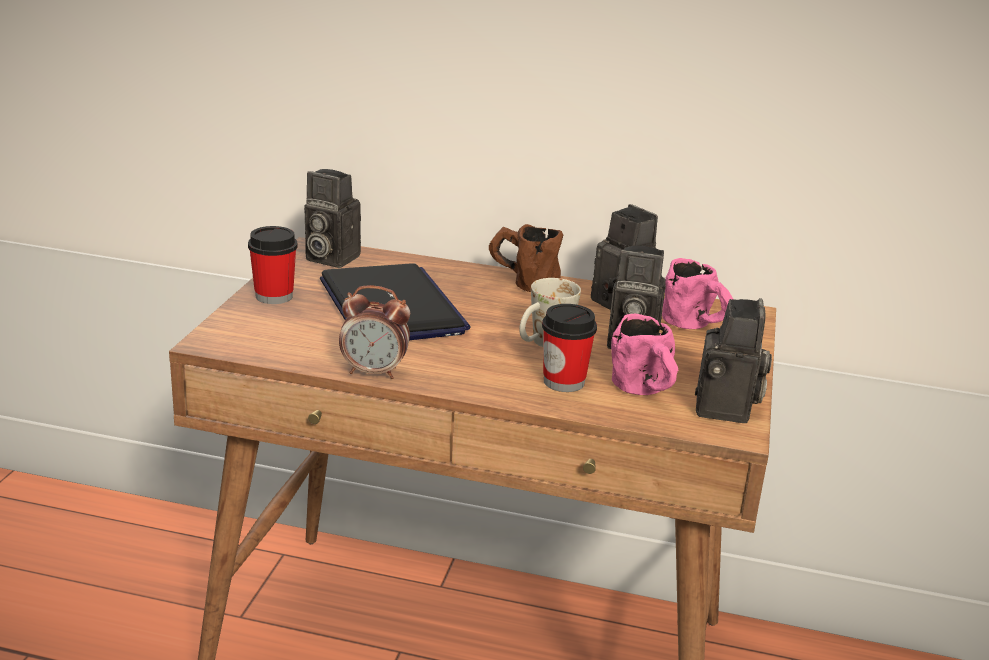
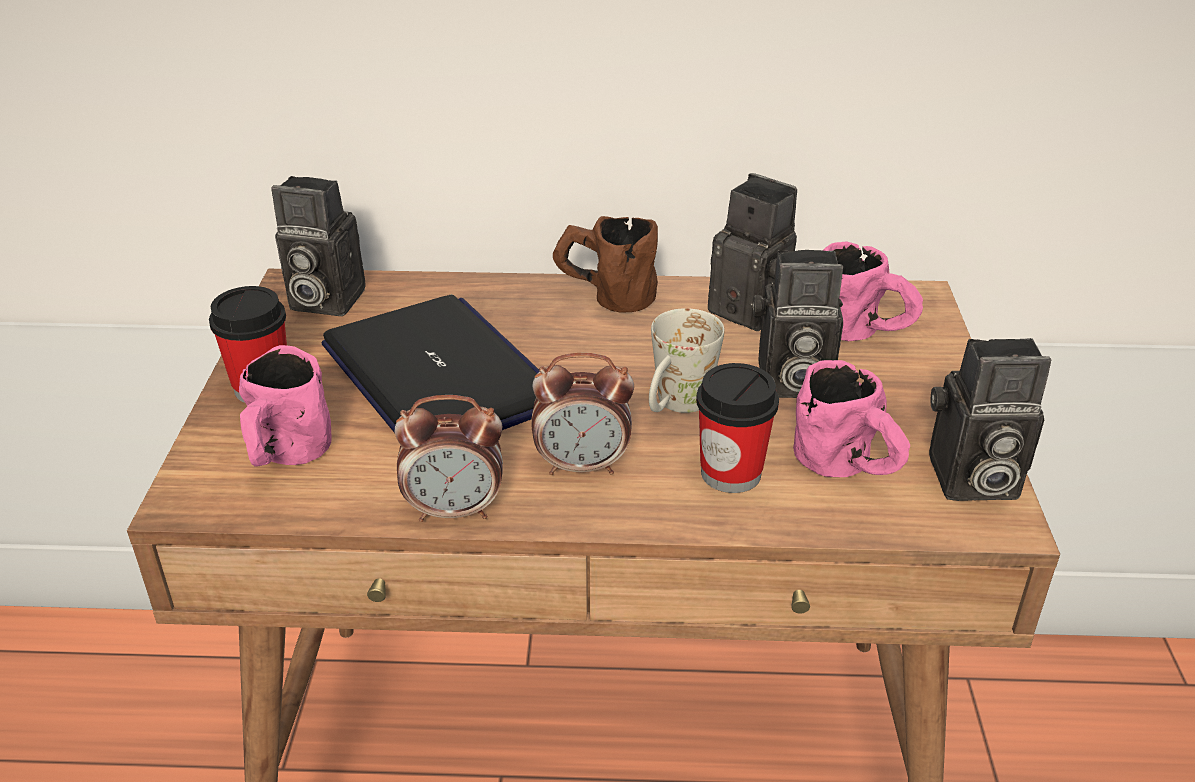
camera: 10 degrees left, 10 degrees up
(277, 332) = (286, 459): none -> pink mug
(466, 364) = (582, 466): none -> alarm clock
(727, 410) = (969, 481): camera -> camera turned 90 degrees clockwise

